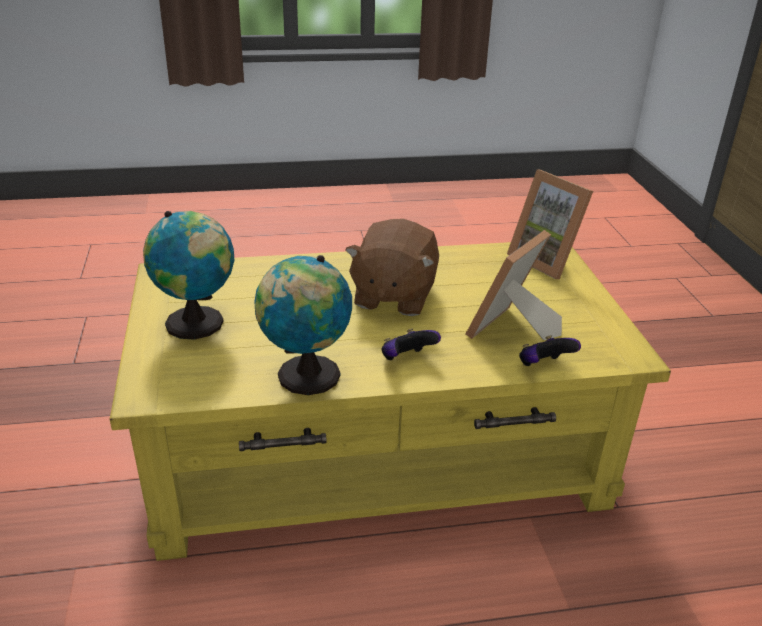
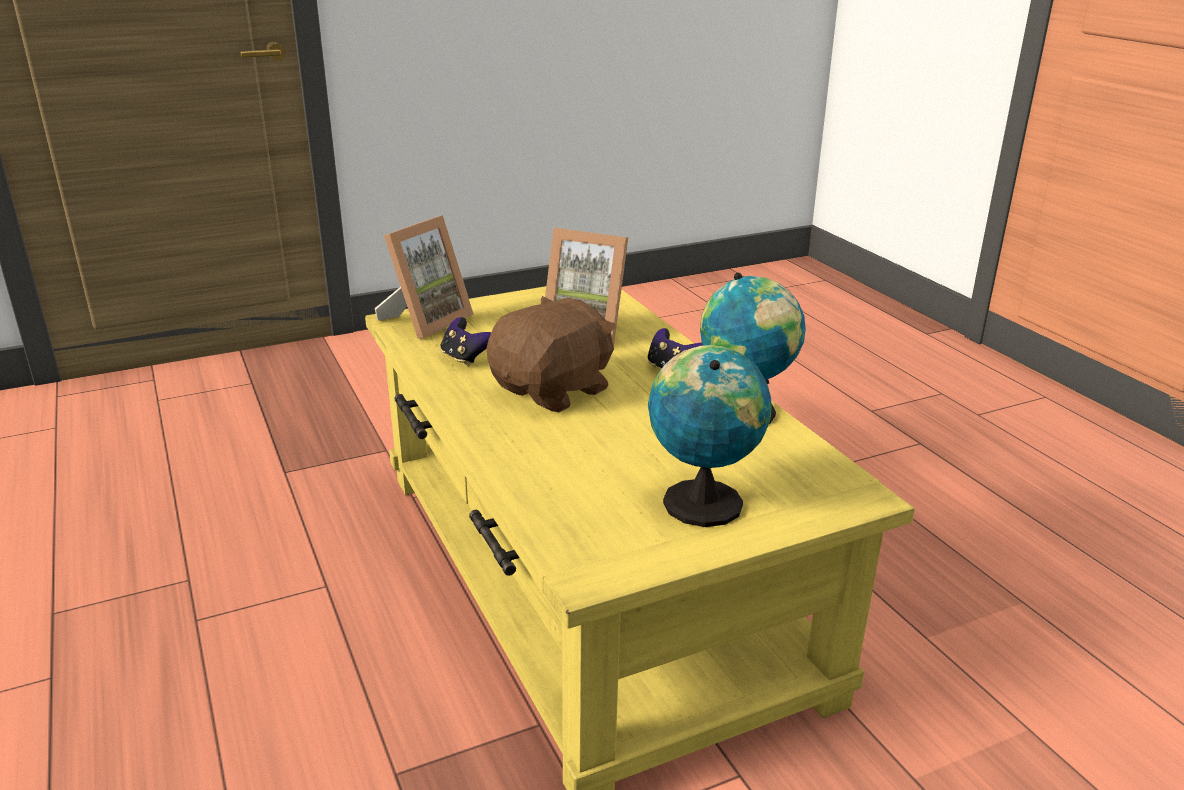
camera: 105 degrees left, 5 degrees down
(393, 296) = (554, 390): brown plush toy -> brown plush toy turned 45 degrees counterclockwise
(543, 366) = (636, 316): game controller -> game controller (465, 358)

